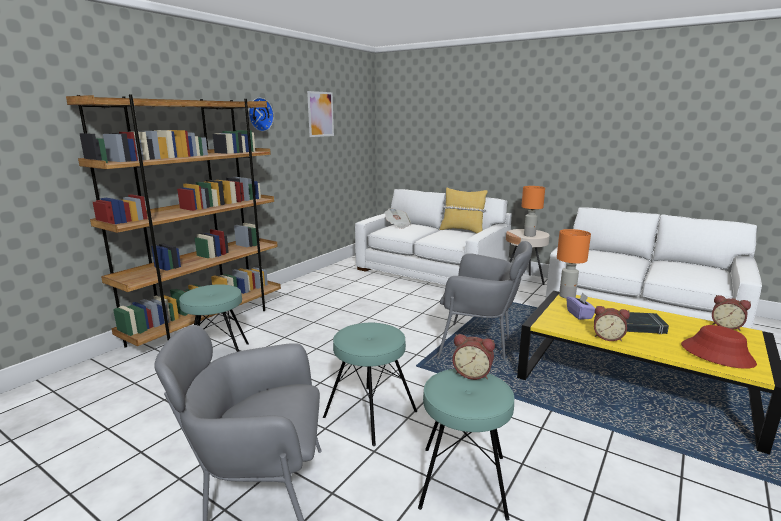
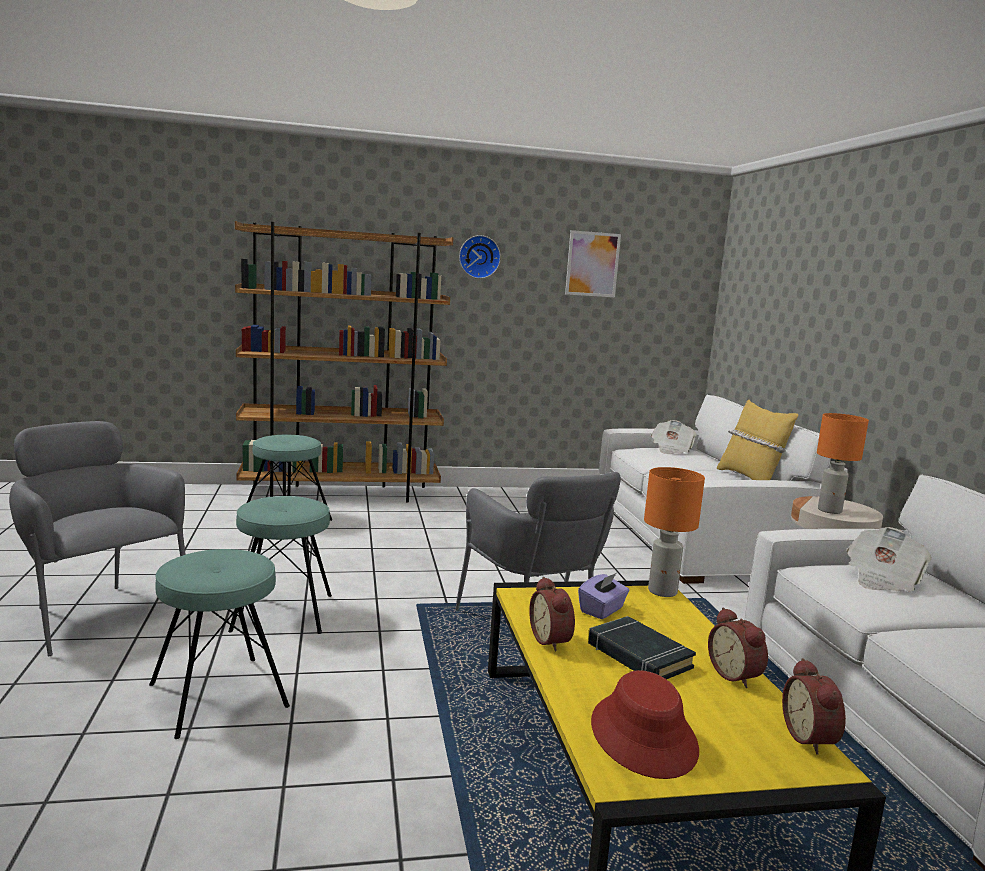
camera: 45 degrees right, 5 degrees down
(472, 373) = (253, 561): alarm clock -> alarm clock (736, 675)
(606, 258) = (882, 579): none -> newspaper

